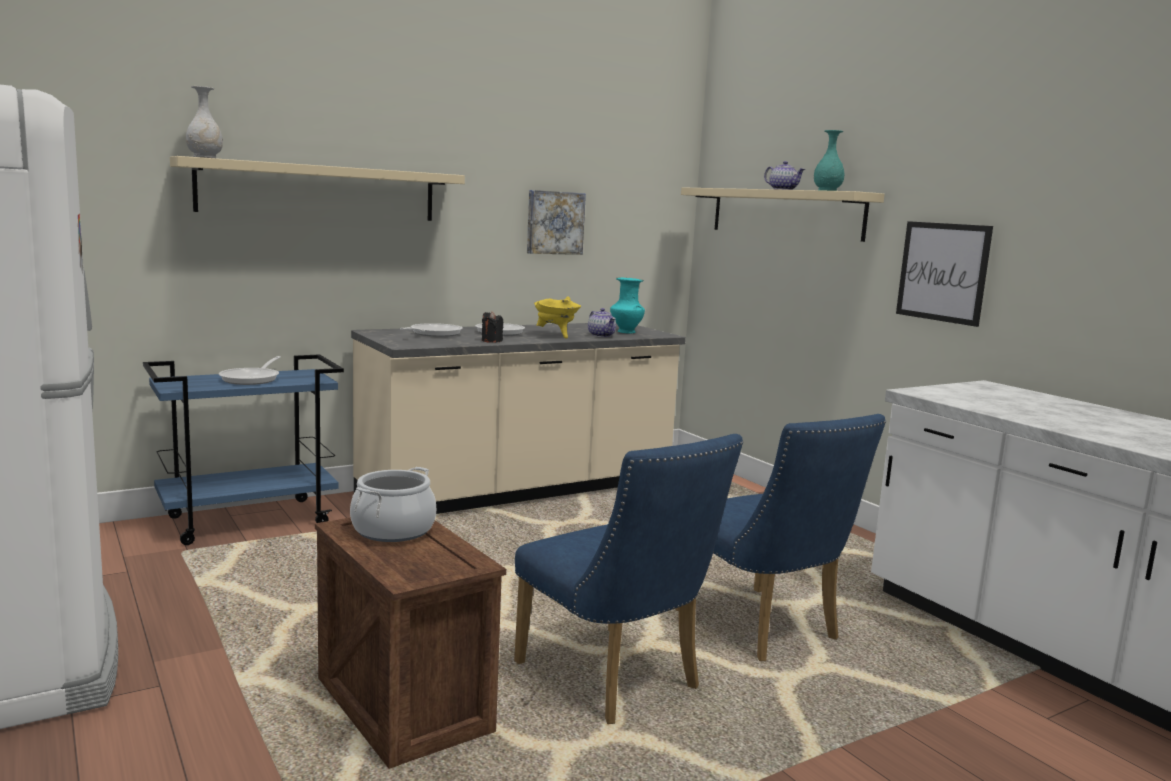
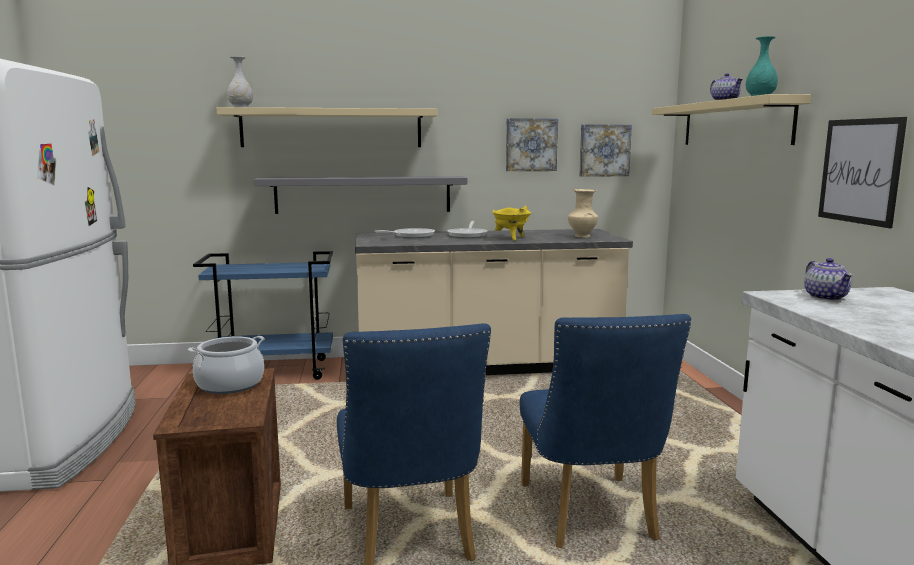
camera: 25 degrees right, 0 degrees up
(253, 379) = (273, 267): frying pan -> none
(358, 279) = (363, 194): none -> grey shelf
(491, 341) = (446, 241): black candle -> none
(601, 335) = (552, 239): teapot -> teapot (826, 297)
(625, 332) = (581, 236): turquoise vase -> beige vase
(629, 232) = (604, 150): none -> picture

